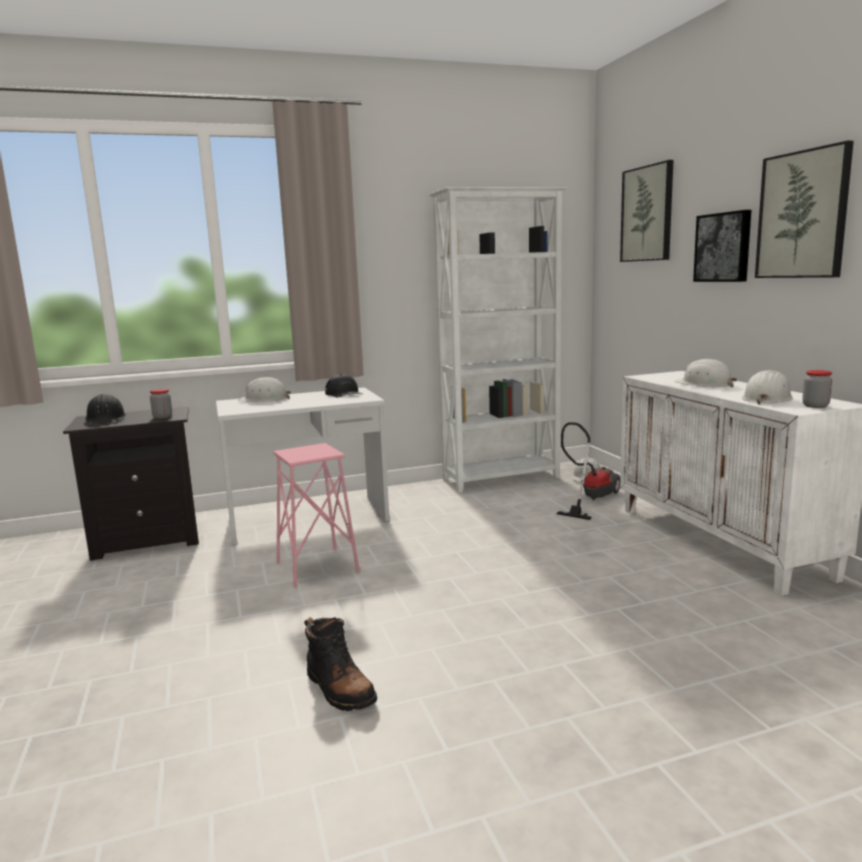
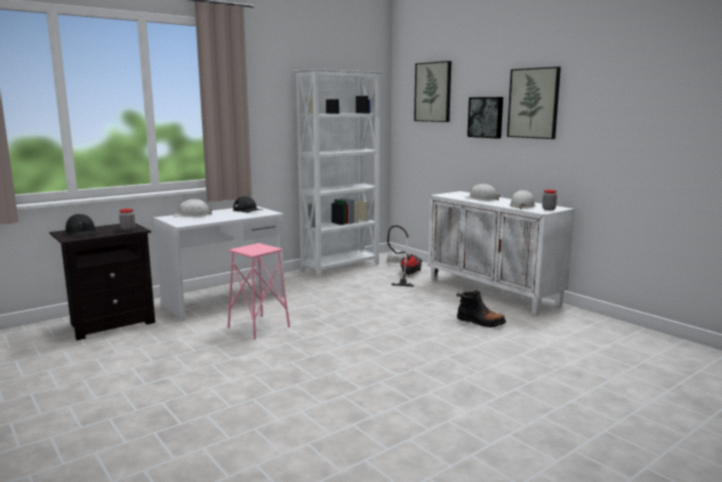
camera: 20 degrees left, 0 degrees up
(339, 689) = (331, 384): black boot -> black boot (480, 322)

